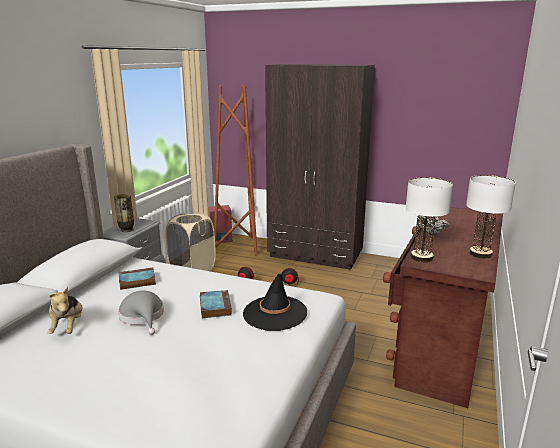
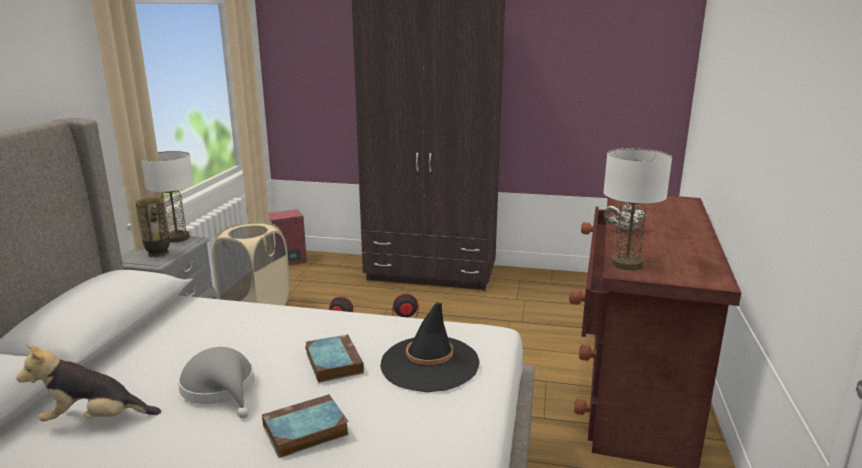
camera: 10 degrees left, 0 degrees up
(68, 327) = (94, 420): plush toy -> plush toy turned 105 degrees clockwise
(136, 281) = (194, 333): book -> book (304, 431)
(241, 247) = (322, 269): brown clothes rack -> none
(481, 254) = (701, 253): table lamp -> table lamp (177, 238)

